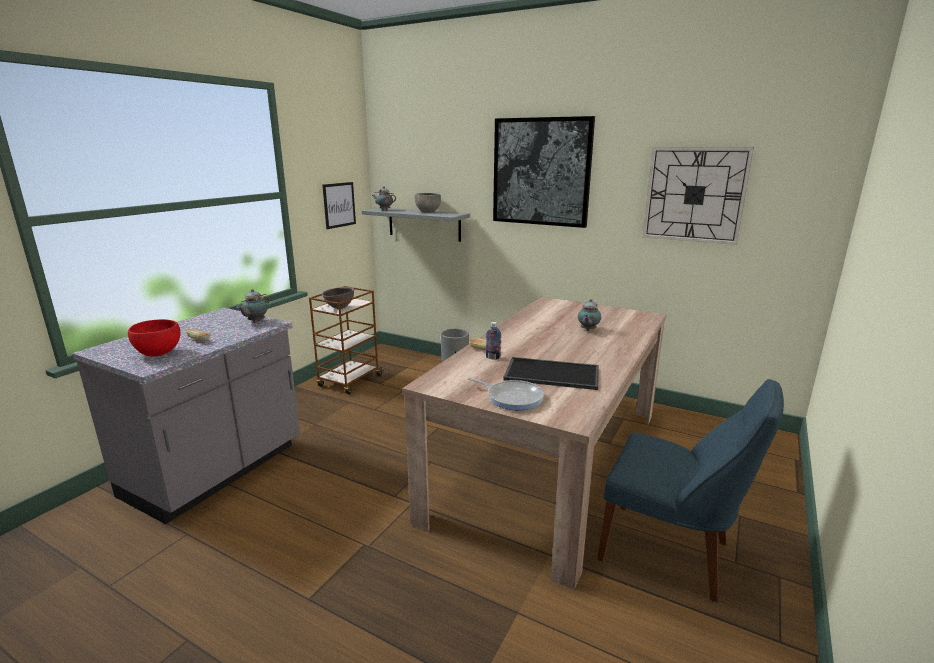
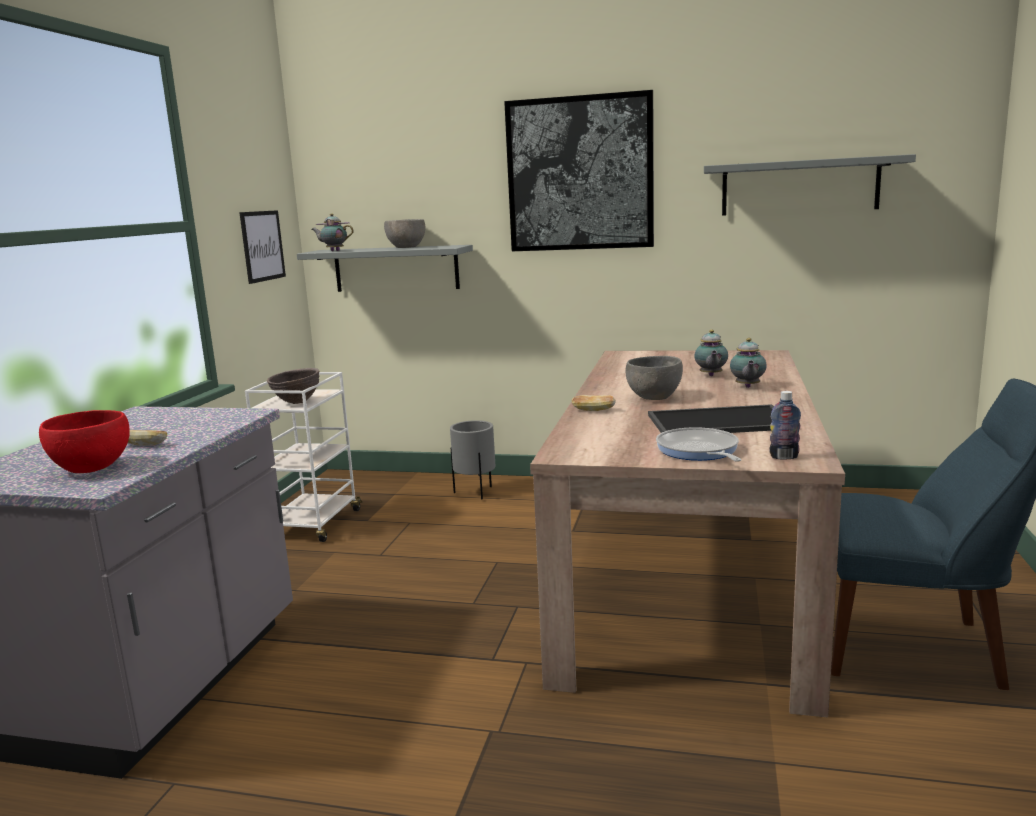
camera: 15 degrees left, 5 degrees down
(255, 321) = (216, 415): teapot -> teapot (747, 387)
(350, 381) = (313, 525): brown cart -> white cart
(493, 357) = (619, 416): bottle -> bottle (784, 457)
(512, 397) = (698, 451): frying pan -> frying pan turned 120 degrees counterclockwise
(531, 344) = (654, 397): none -> grey bowl
(694, 195) = (799, 187): wall clock -> grey shelf

